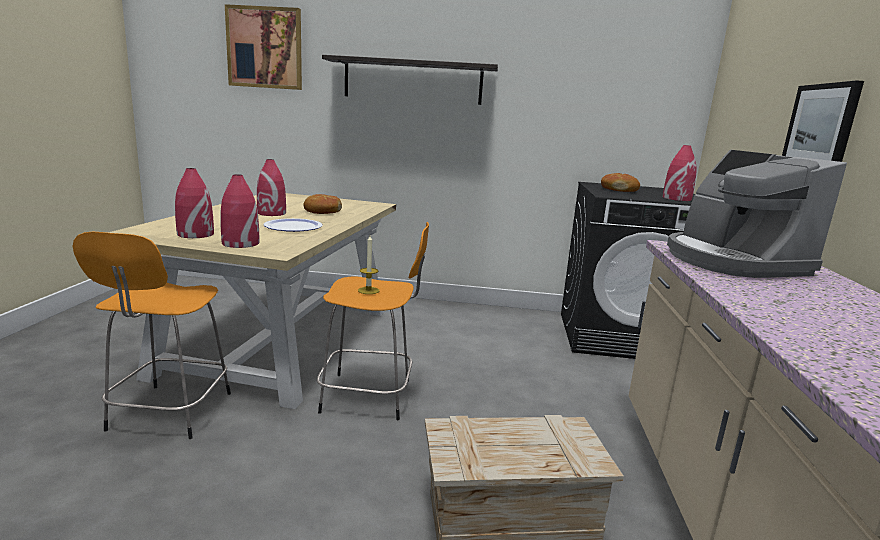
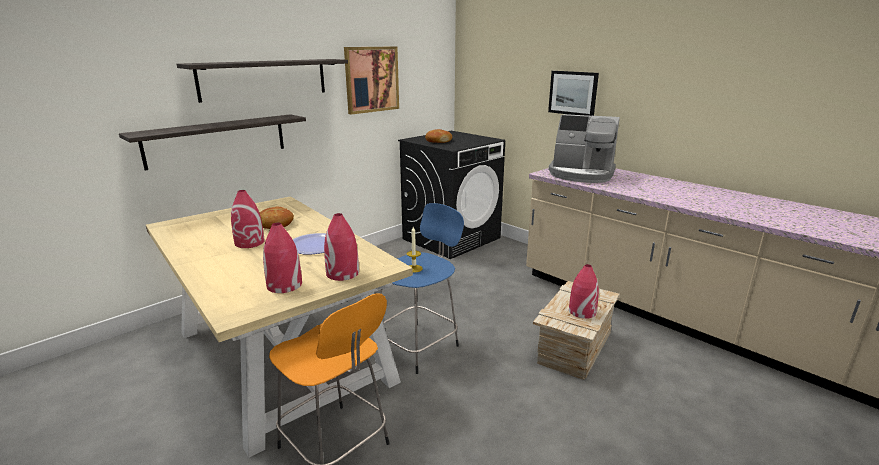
camera: 50 degrees left, 5 degrees up
(265, 48) = (83, 59): picture -> picture (371, 79)
(355, 135) = (217, 140): none -> shelf
(370, 396) = (419, 345): orange stool -> blue stool
(676, 198) = (478, 140): red vase -> red vase (582, 311)

